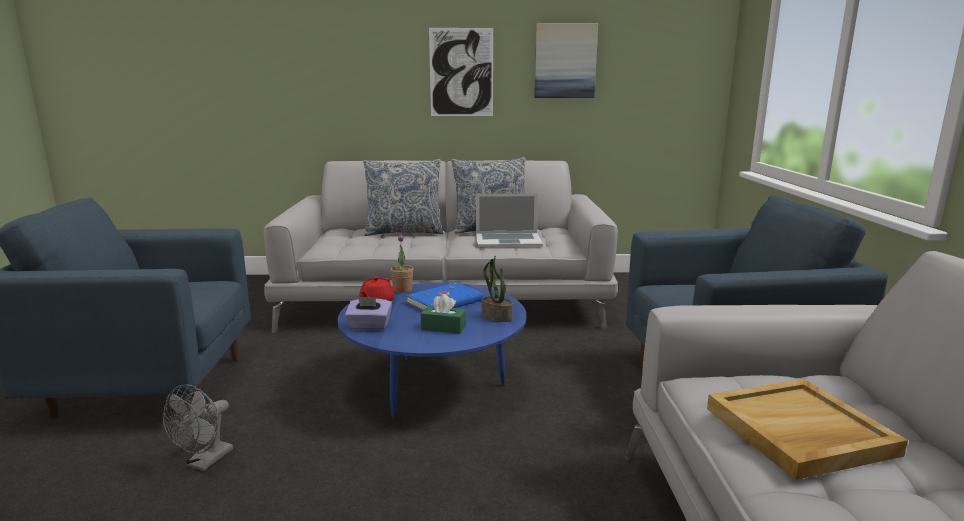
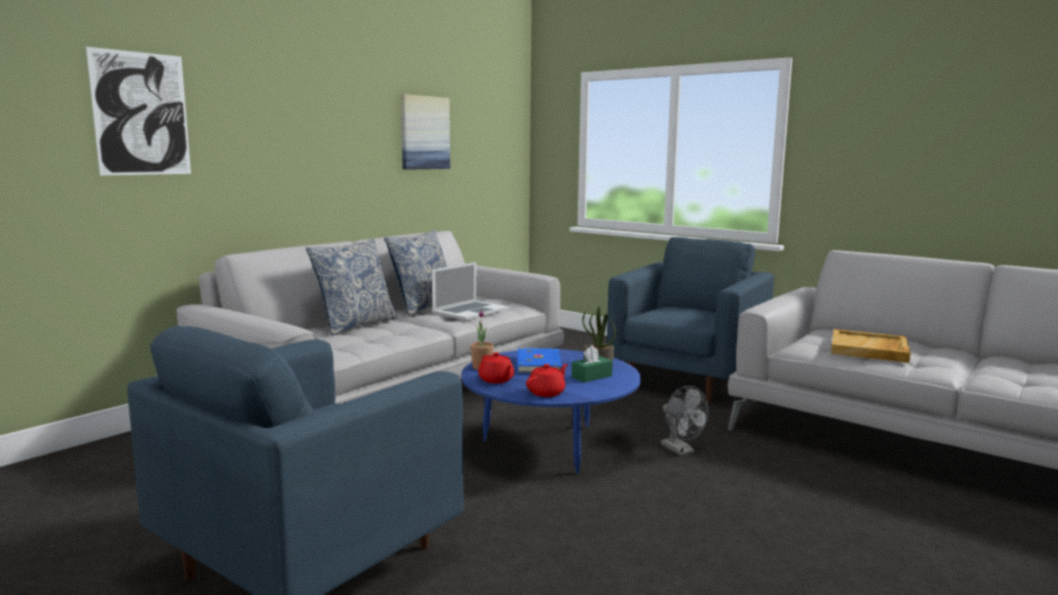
camera: 50 degrees left, 5 degrees down
(205, 462) = (536, 562): grey fan -> grey fan (681, 450)
(369, 326) = (547, 392): purple tissue box -> red teapot
(461, 72) = (338, 142): picture -> picture (141, 114)

